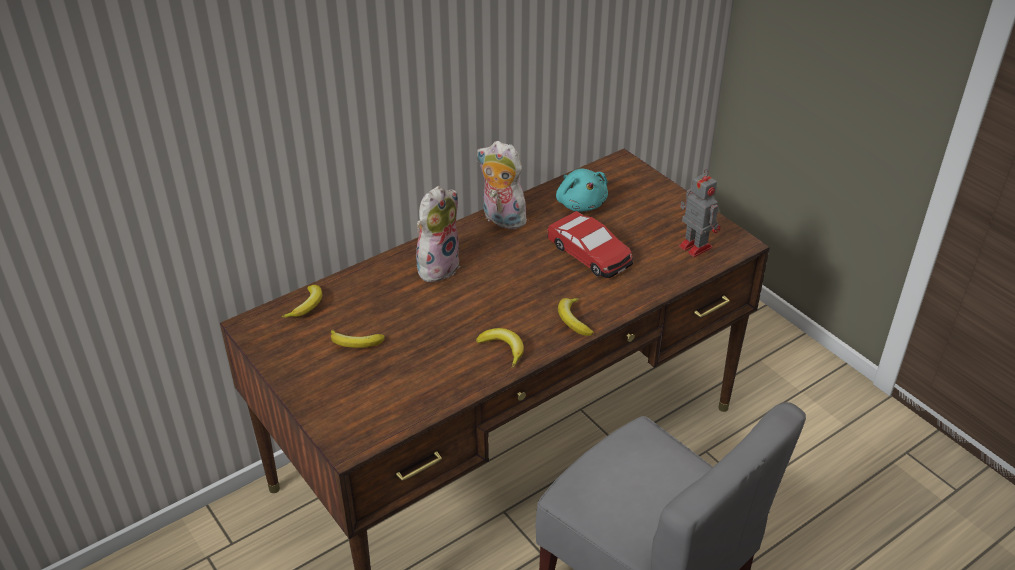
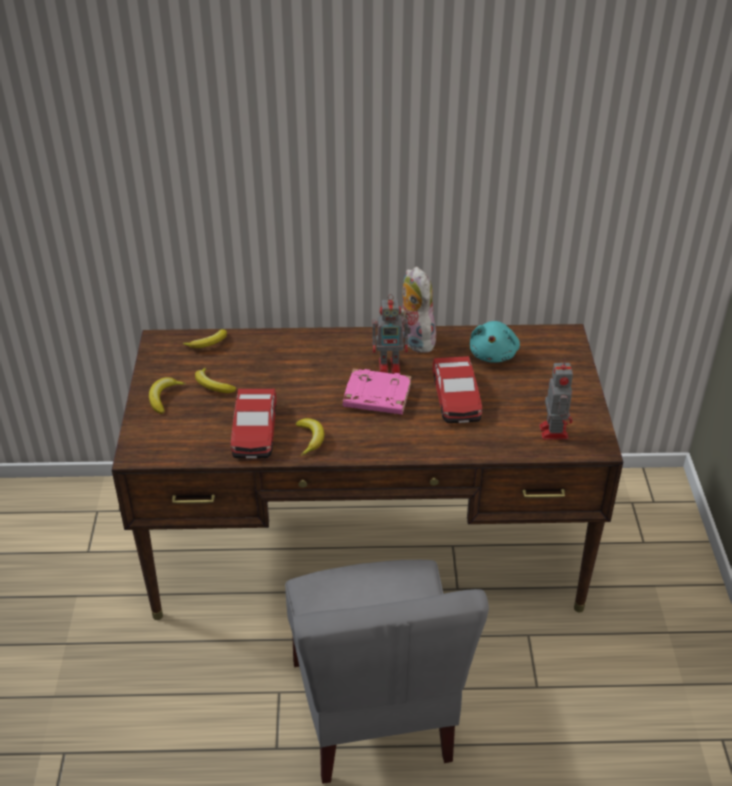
camera: 35 degrees right, 0 degrees up
(437, 266) = (328, 355): plush toy -> none
(444, 367) = (254, 431): none -> toy car
(504, 251) = (391, 366): none -> toy robot
(521, 284) = (376, 397): none -> pink book
(573, 320) = (386, 443): banana -> banana (164, 397)

